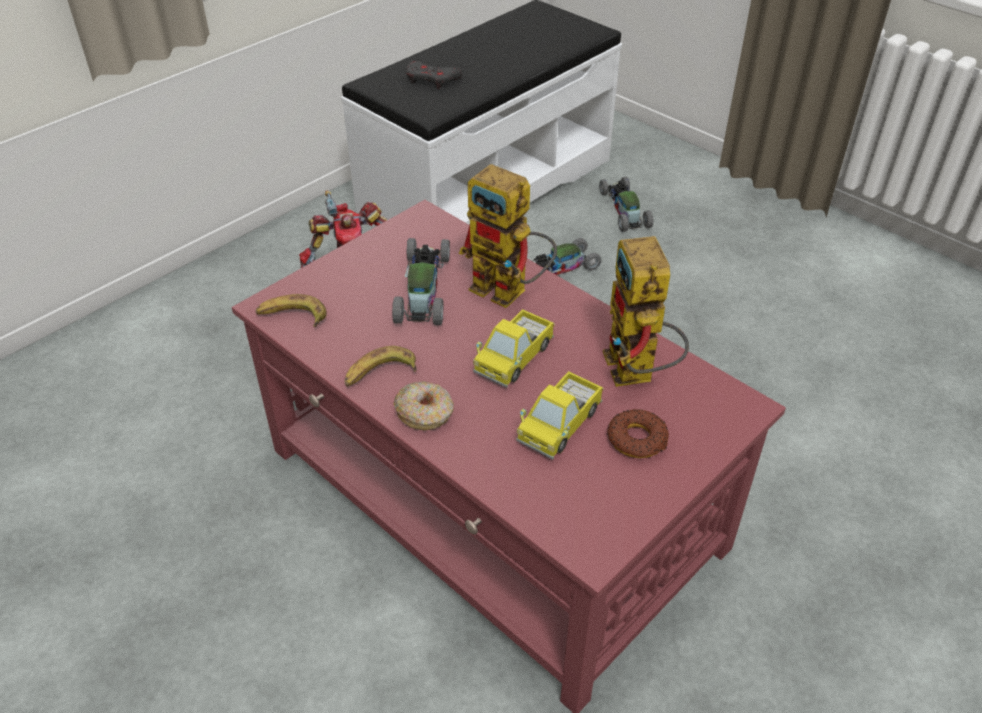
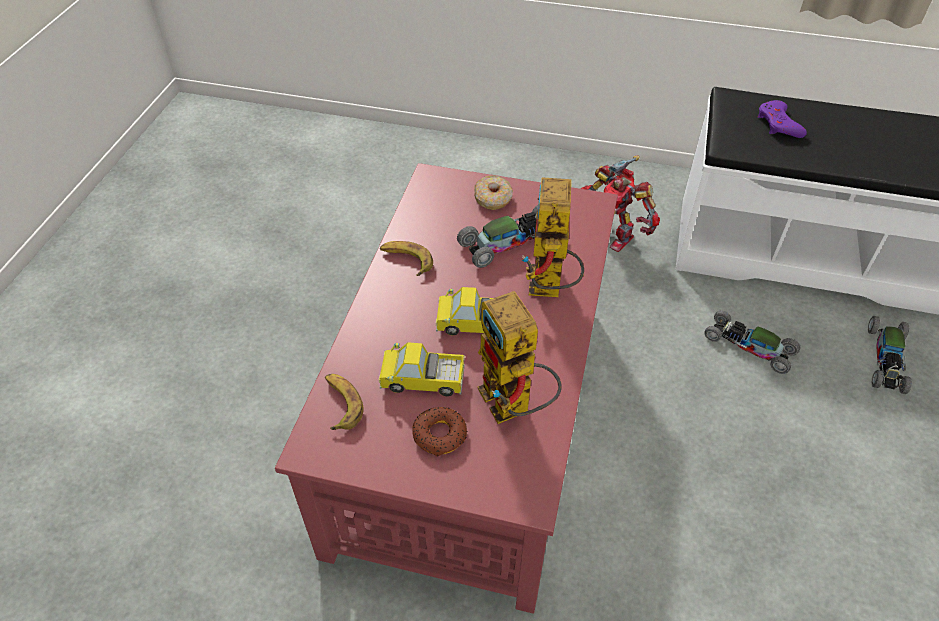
camera: 60 degrees right, 5 degrees up
(292, 316) = (429, 193): banana -> banana (341, 404)
(425, 413) = (385, 300): donut -> donut (493, 198)
(431, 79) = (778, 124): grey game controller -> purple game controller
(624, 210) = (886, 359): toy car -> toy car turned 150 degrees clockwise
(636, 375) = (513, 407): toy robot -> toy robot turned 75 degrees counterclockwise

